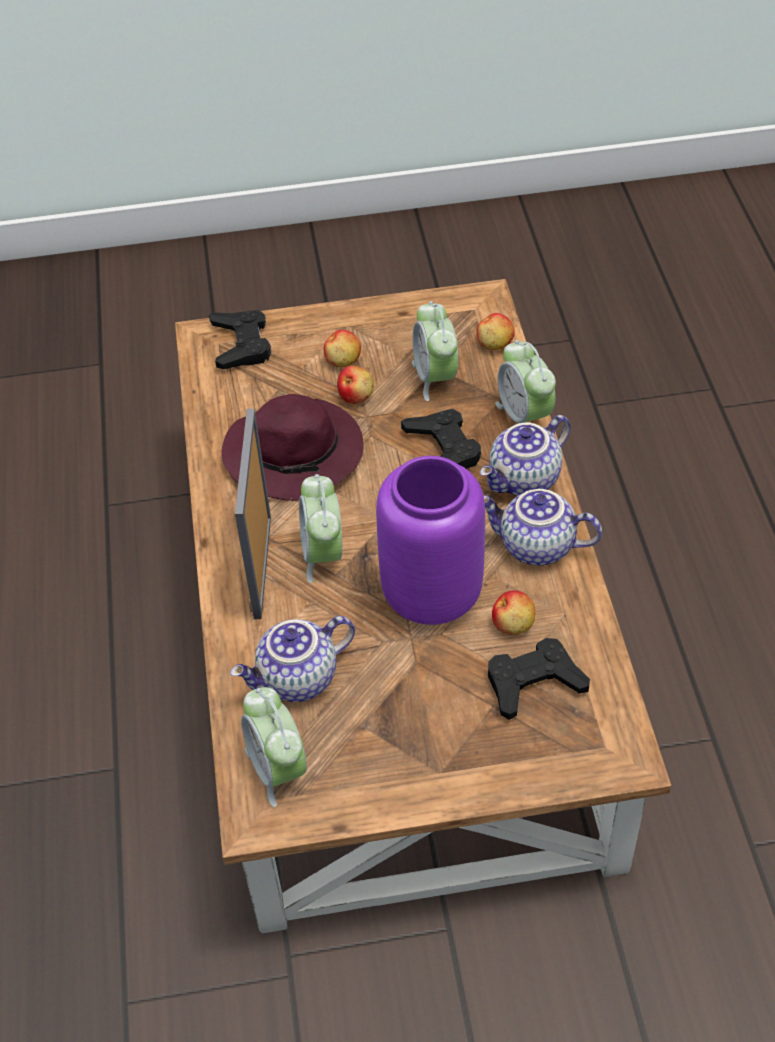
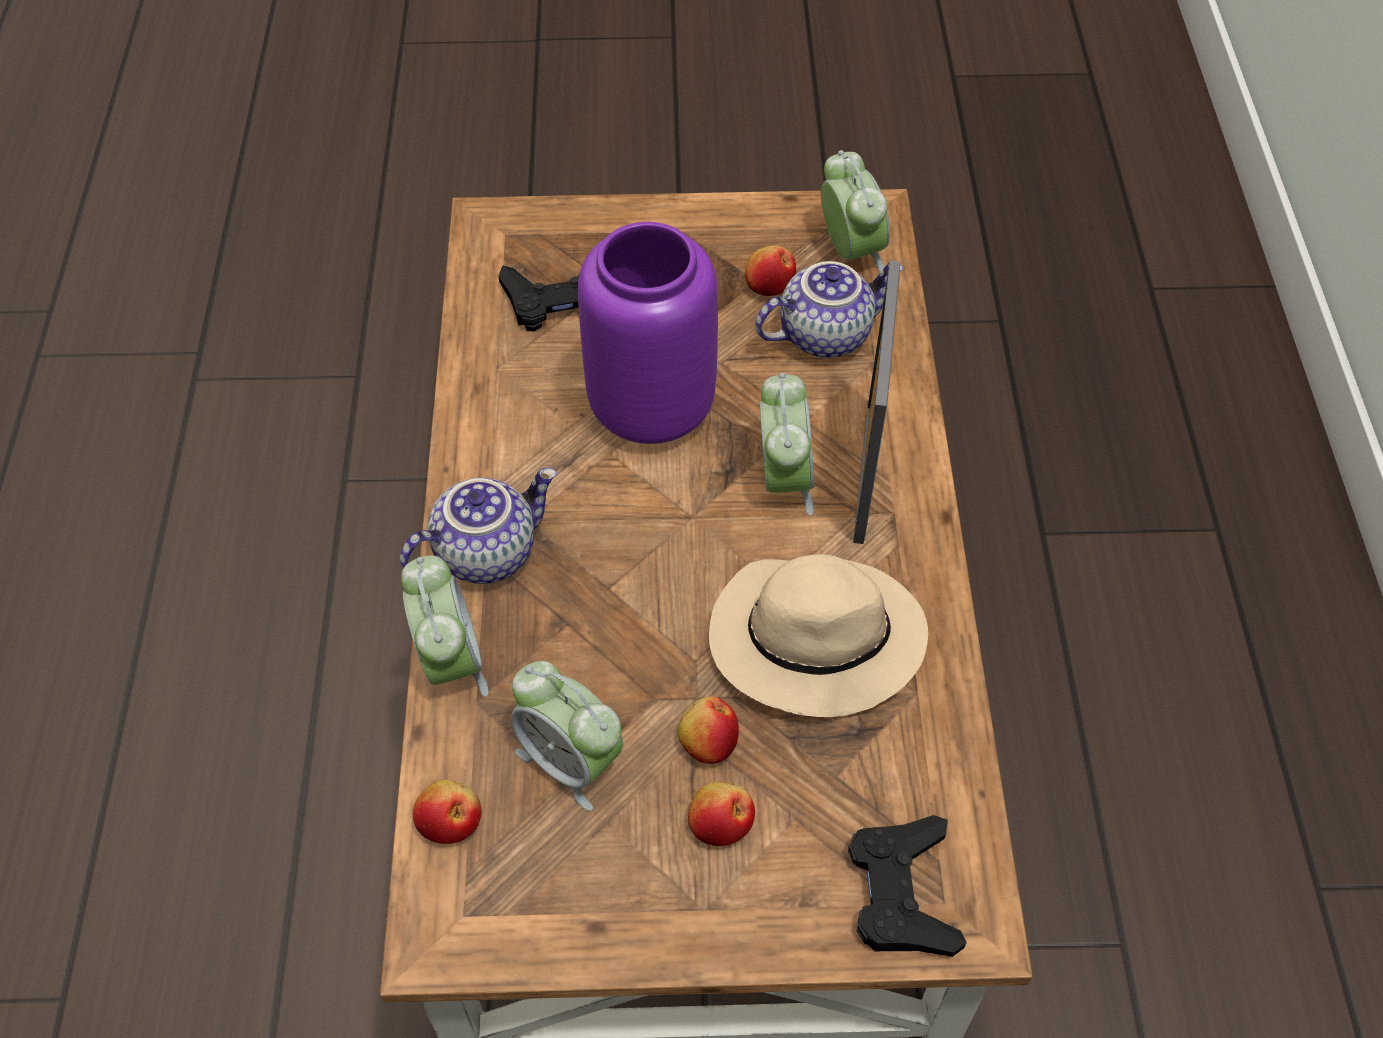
camera: 175 degrees left, 5 degrees up
(296, 454) = (812, 641): purple hat -> beige hat
(435, 377) = (571, 761): alarm clock -> alarm clock turned 135 degrees clockwise
(443, 448) = (589, 620): black game controller -> none
(513, 623) = (561, 364): apple -> apple (769, 285)
(536, 547) = (503, 453): teapot -> none

